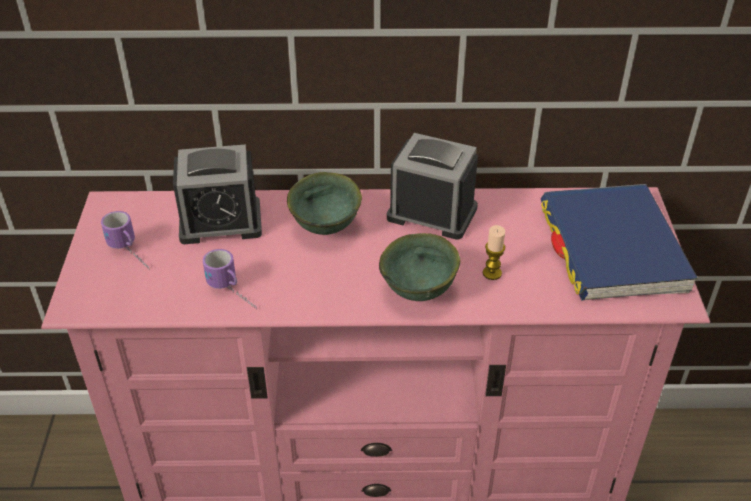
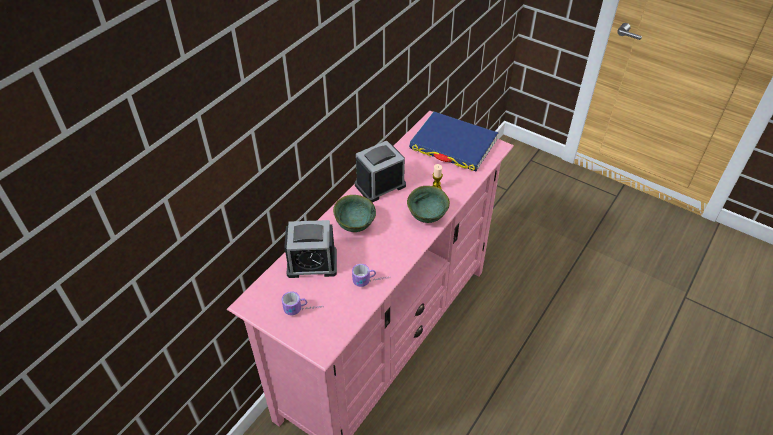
camera: 55 degrees left, 5 degrees up
(220, 222) = (312, 263): alarm clock -> alarm clock turned 60 degrees clockwise

